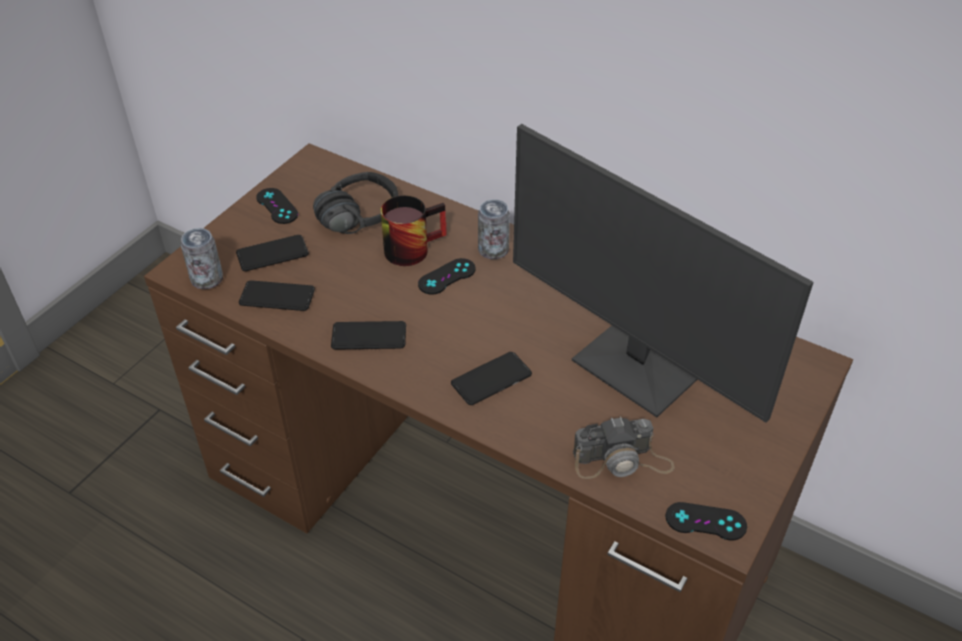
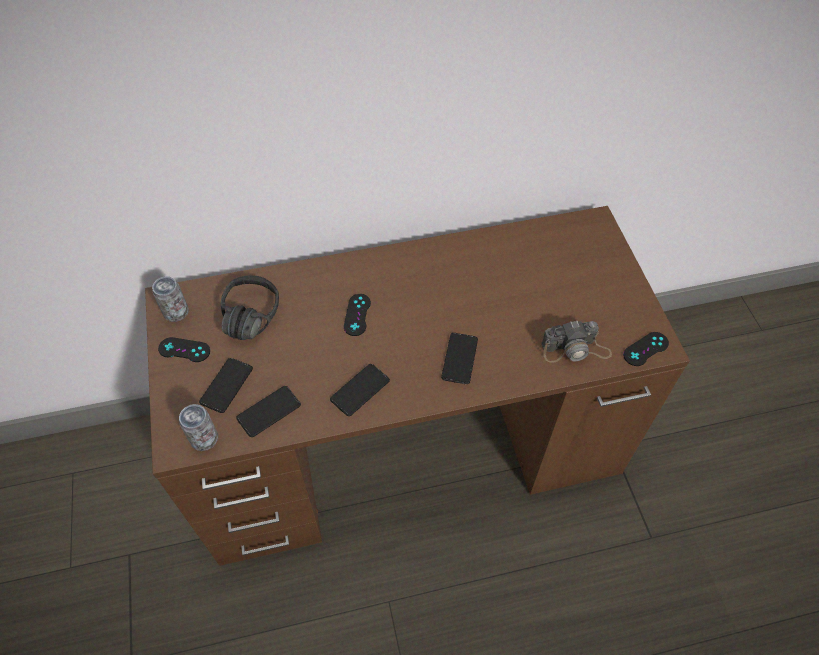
camera: 45 degrees left, 10 degrees up
(411, 246) = (311, 311): mug -> none
(493, 250) = (363, 276): can -> can (176, 312)
(622, 461) = (575, 349): camera -> camera turned 45 degrees clockwise
(638, 367) = (522, 289): monitor -> none

